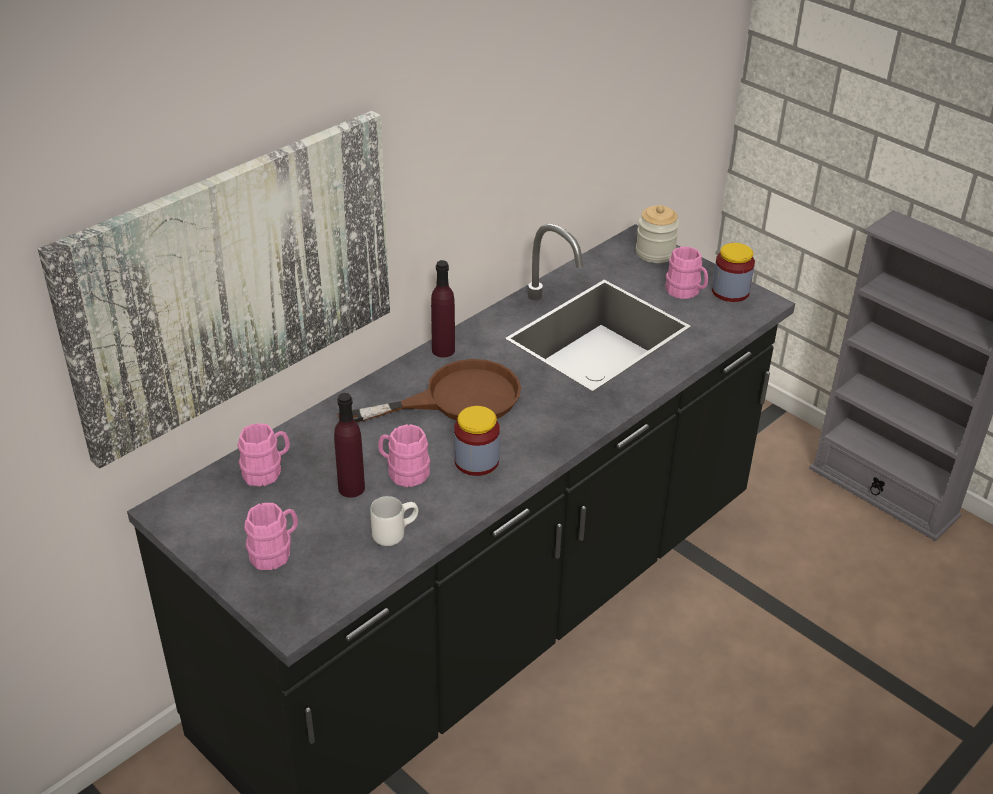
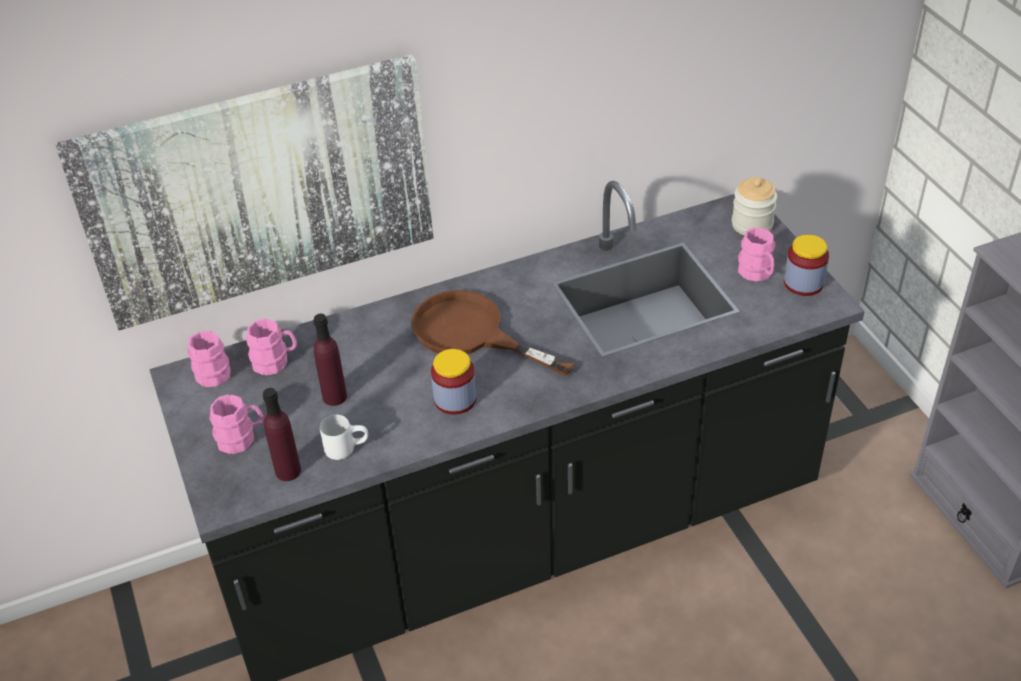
camera: 25 degrees right, 5 degrees up
(403, 472) = (386, 393): pink mug -> pink mug (210, 372)
(443, 350) = (489, 282): purple bottle -> purple bottle (288, 471)
(455, 399) = (471, 334): brown frying pan -> brown frying pan turned 150 degrees counterclockwise

